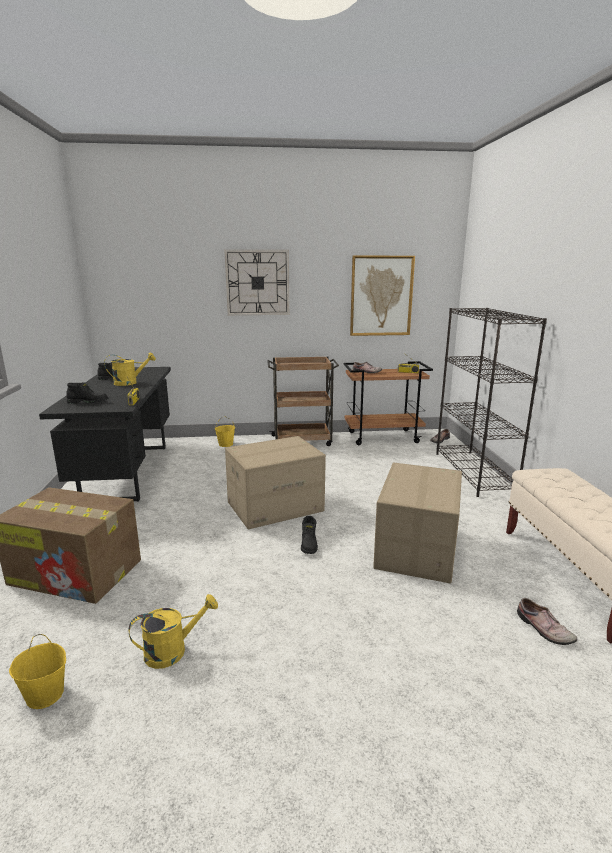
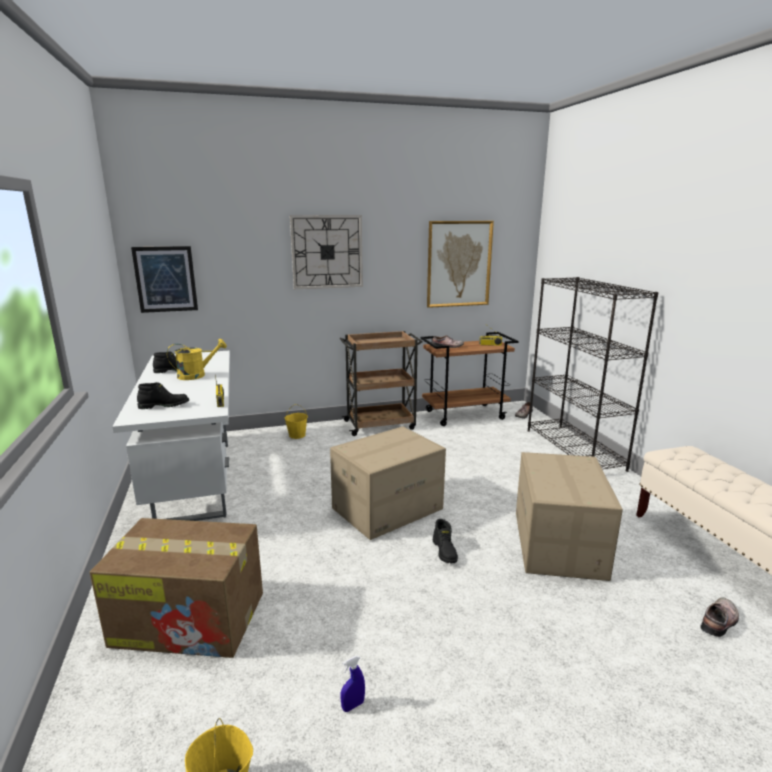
camera: 10 degrees left, 0 degrees up
(119, 303) = (165, 279): none -> picture
(127, 472) = (195, 479): black desk -> white desk
(173, 650) = (353, 705): yellow watering can -> blue spray bottle
(543, 629) = (720, 622): shoe -> shoe turned 90 degrees counterclockwise

